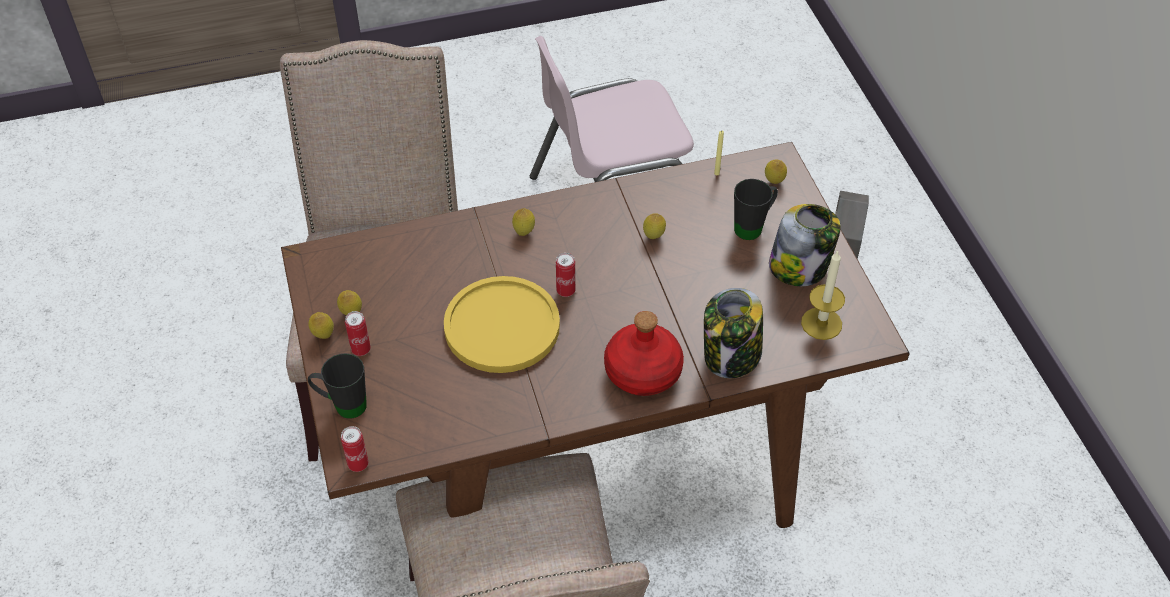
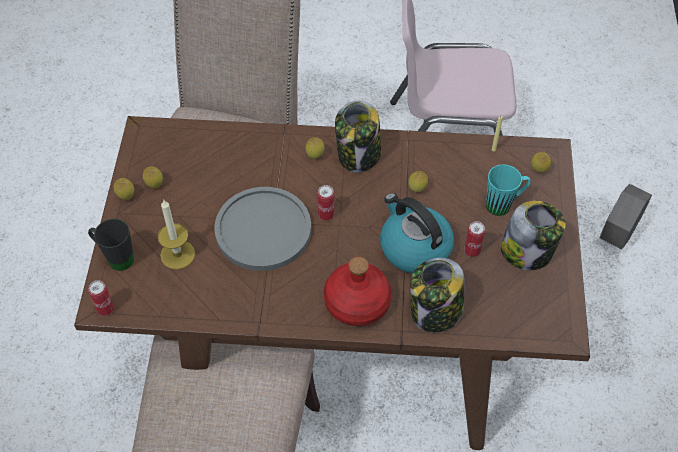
camera: 20 degrees right, 5 degrees up
(361, 349) = (149, 216): can -> can (472, 251)
(502, 326) = (263, 230): yellow plate -> grey plate
(573, 218) = (359, 155): none -> jar
(678, 297) = (414, 247): none -> kettle
(753, 226) = (504, 204): black mug -> turquoise mug
(821, 323) = (524, 307): candle -> candle (177, 254)

